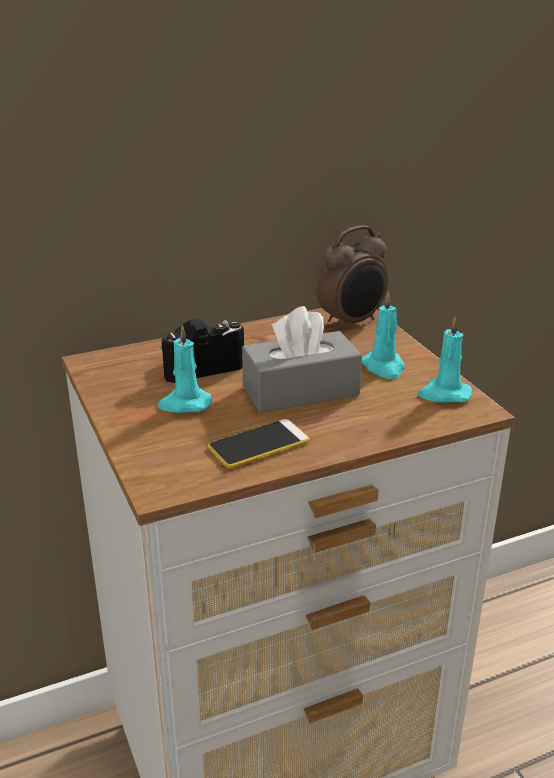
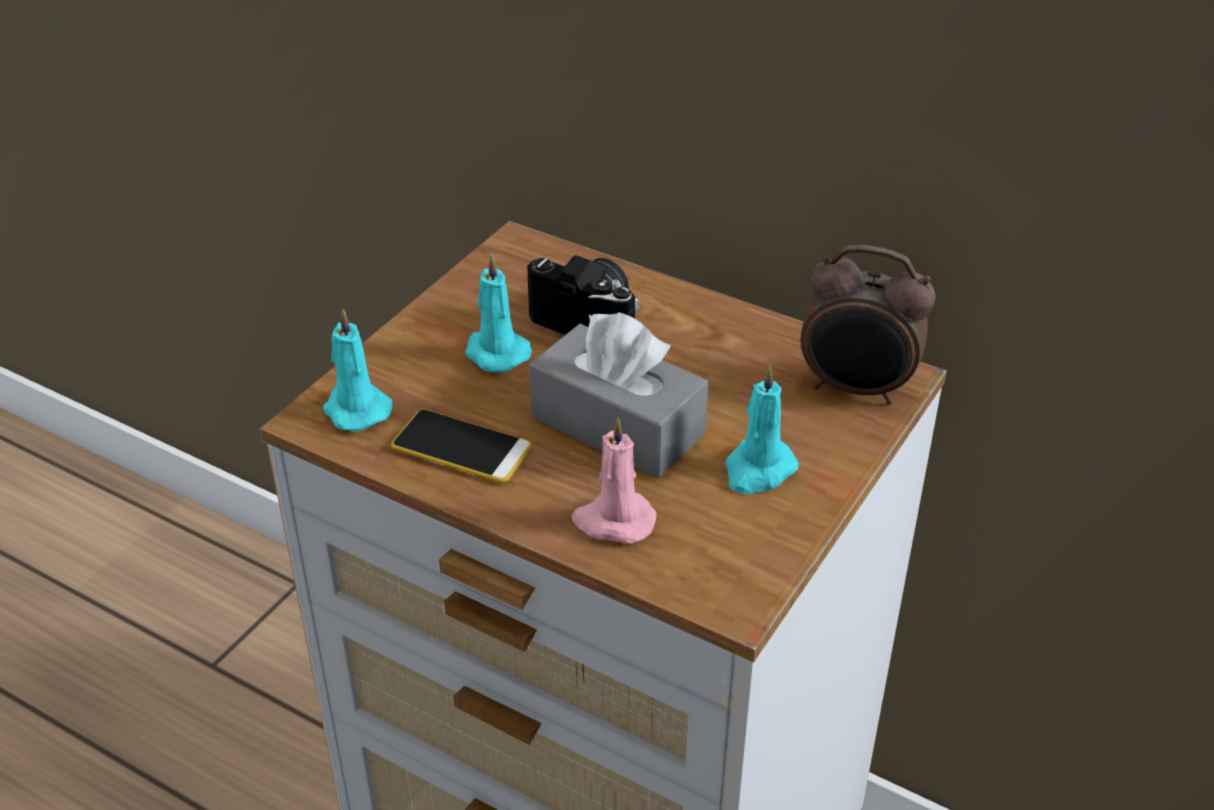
camera: 55 degrees right, 10 degrees up
(379, 420) = (613, 521): none -> pink candle
(444, 394) = (744, 555): turquoise candle -> turquoise candle (355, 409)

